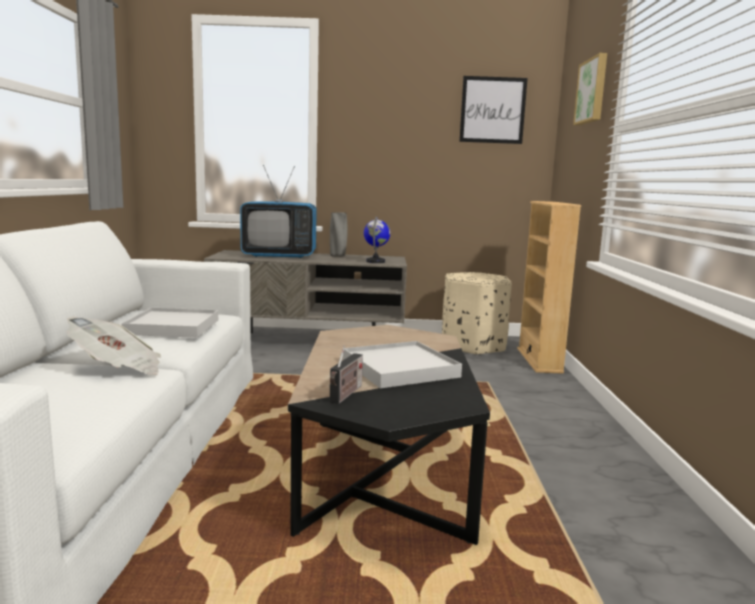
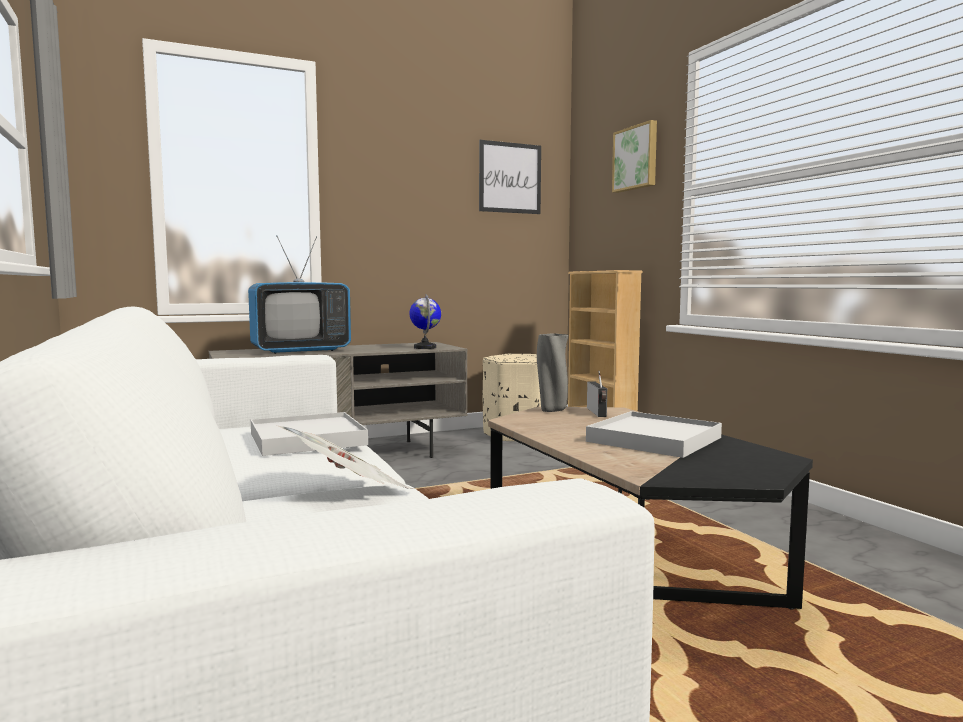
camera: 25 degrees left, 5 degrees down
(337, 256) = (368, 346): grey vase -> grey vase (552, 410)
(345, 394) = (669, 468): radio -> radio (597, 412)

